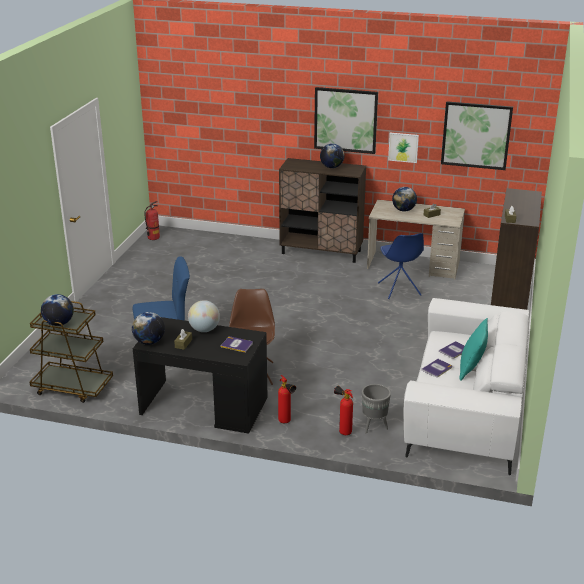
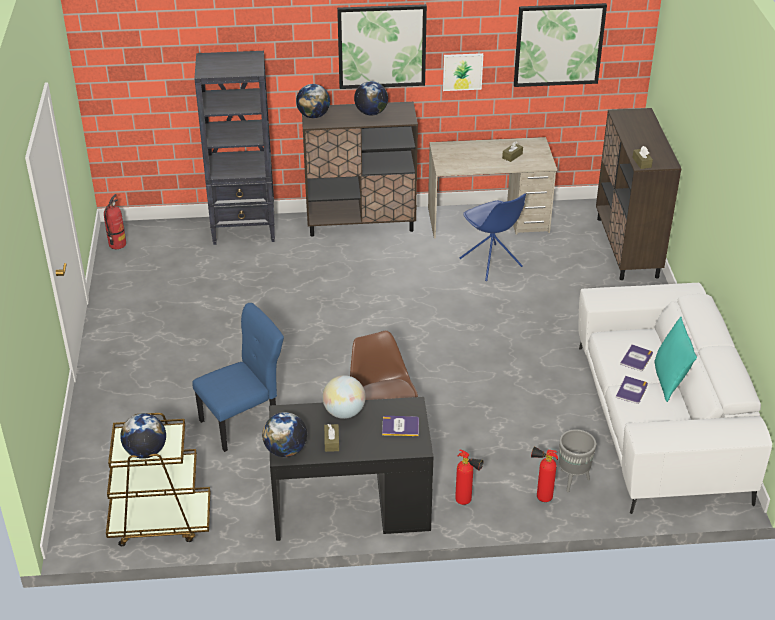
camera: 20 degrees left, 10 degrees up
(240, 243) = (245, 229): none -> black bookcase
(404, 210) = (473, 154): globe -> globe (313, 116)

